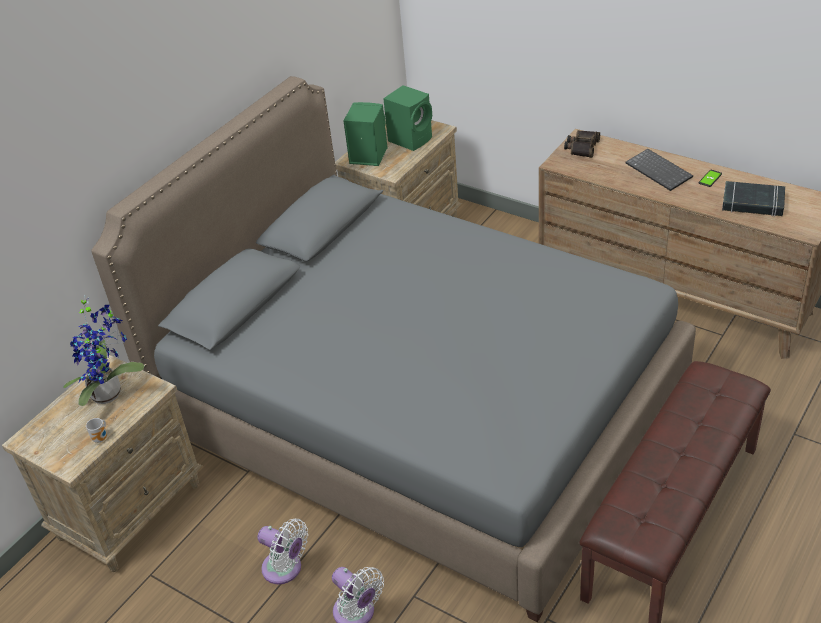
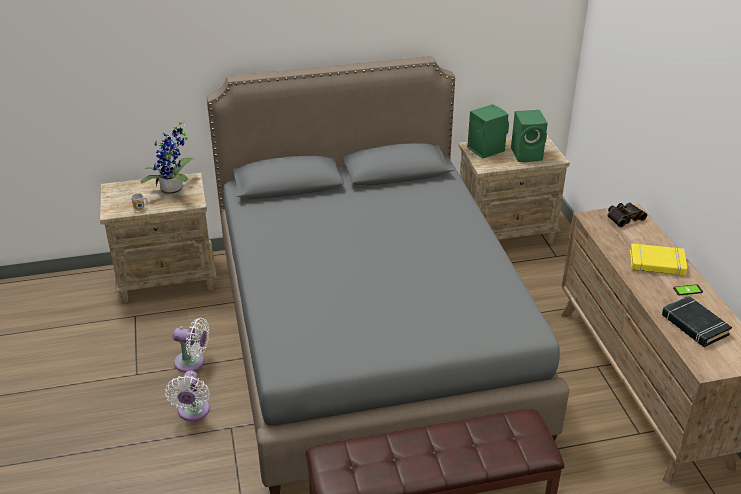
camera: 40 degrees right, 5 degrees down
(285, 569) = (192, 362): white fan -> white fan turned 60 degrees counterclockwise
(660, 171) = (657, 263): keyboard -> yellow book

